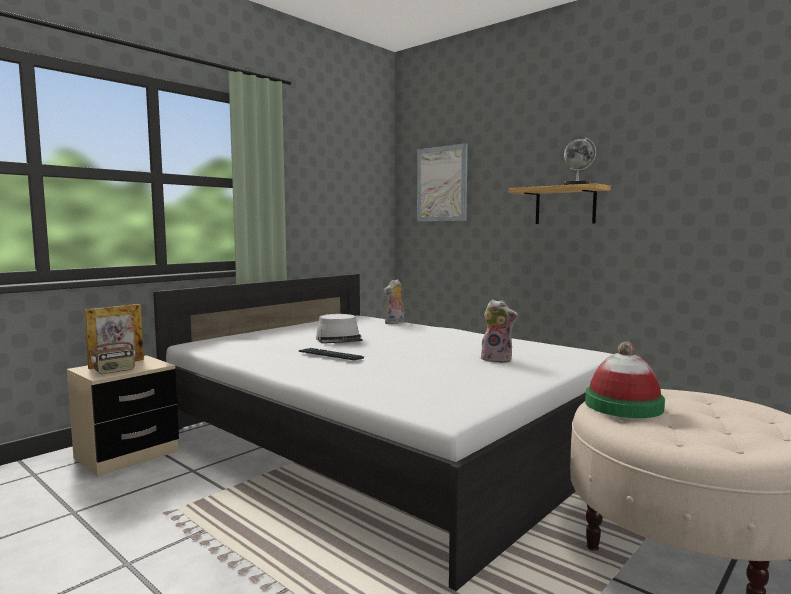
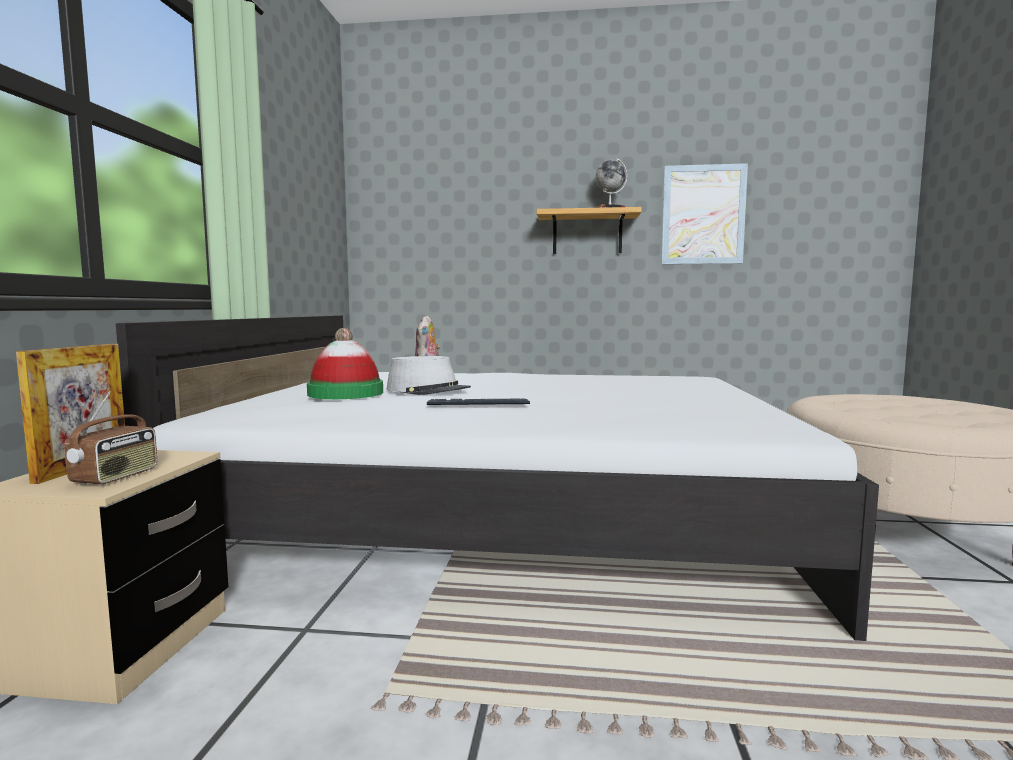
camera: 35 degrees left, 0 degrees up
(442, 184) = (423, 204): picture -> picture (703, 215)
(498, 359) = (652, 389): plush toy -> none
(623, 405) = (848, 408): hat -> hat (345, 393)

